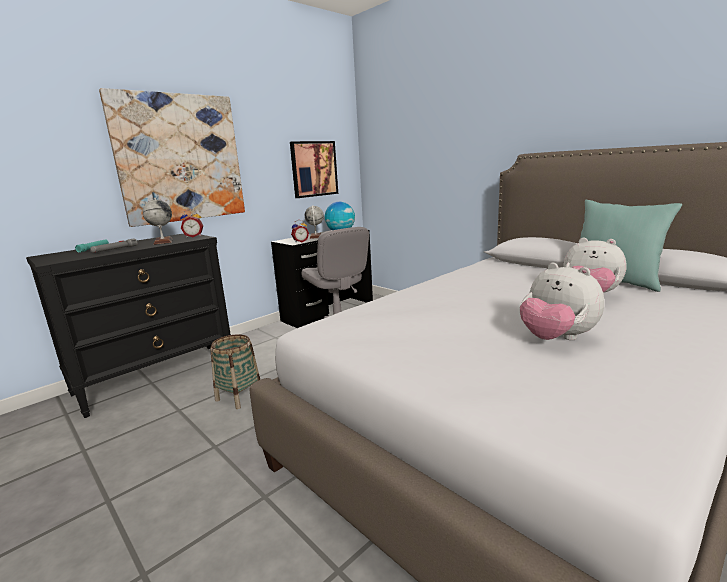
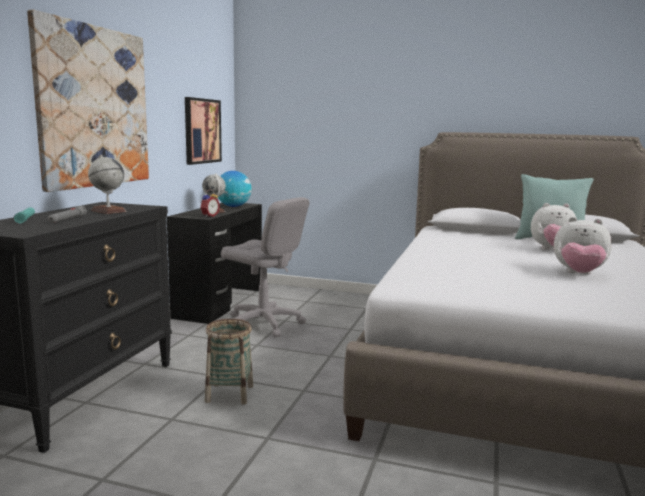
camera: 30 degrees left, 5 degrees down
(194, 236) = (131, 205): alarm clock -> none

